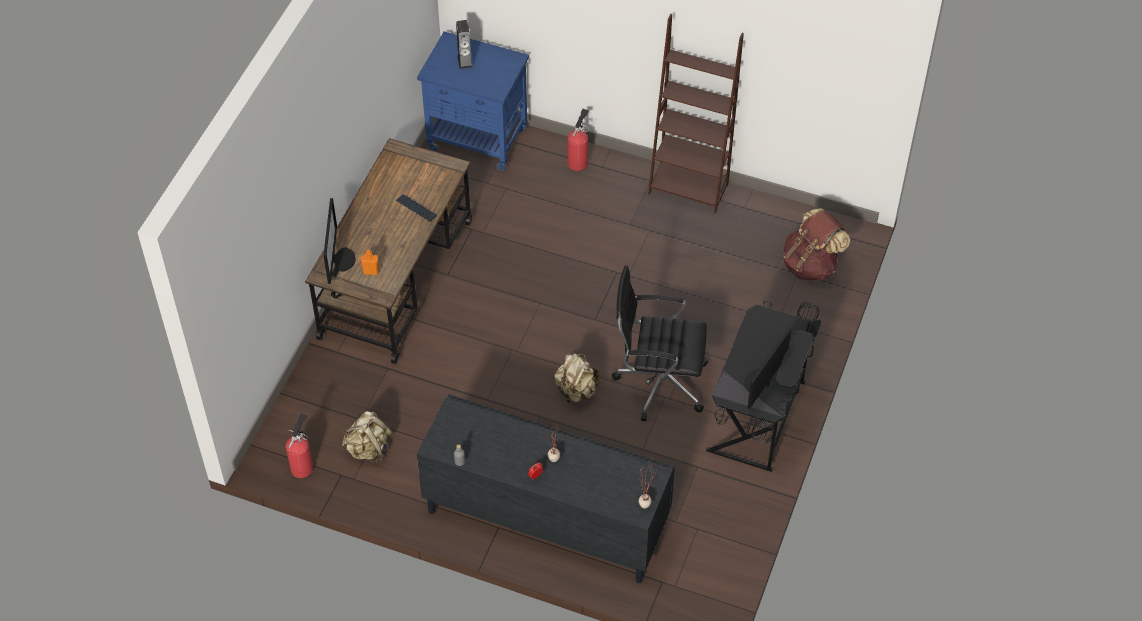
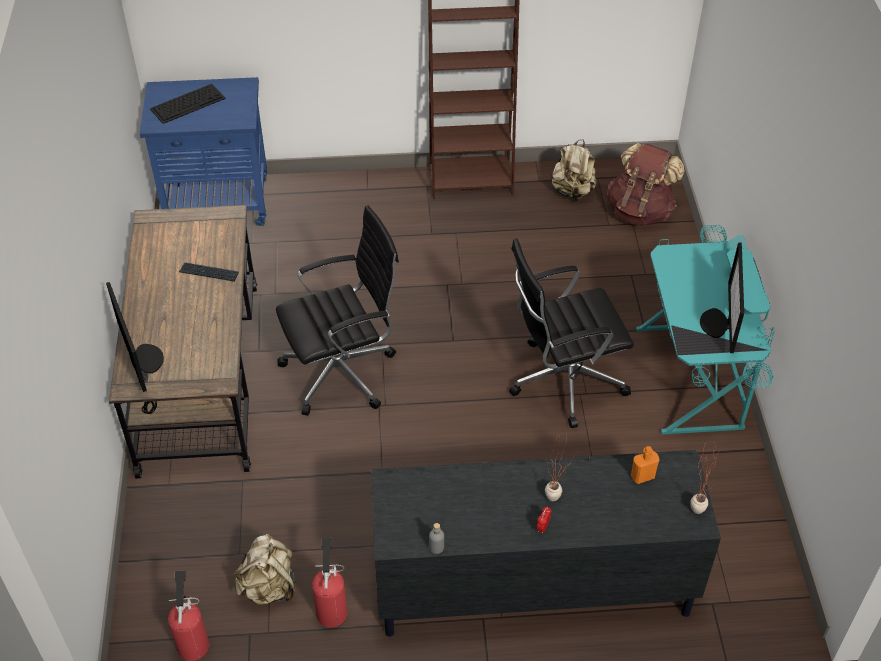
camera: 25 degrees left, 5 degrees down
(371, 271) = (190, 360): orange bottle -> orange bottle (642, 476)
(464, 61) = (188, 103): speaker -> keyboard
(499, 314) = (343, 372): none -> black office chair
(576, 391) = (479, 424): beige backpack -> beige backpack (572, 191)
(578, 161) = (341, 191): fire extinguisher -> fire extinguisher (332, 610)
(760, 417) = (693, 377): black desk -> turquoise desk

